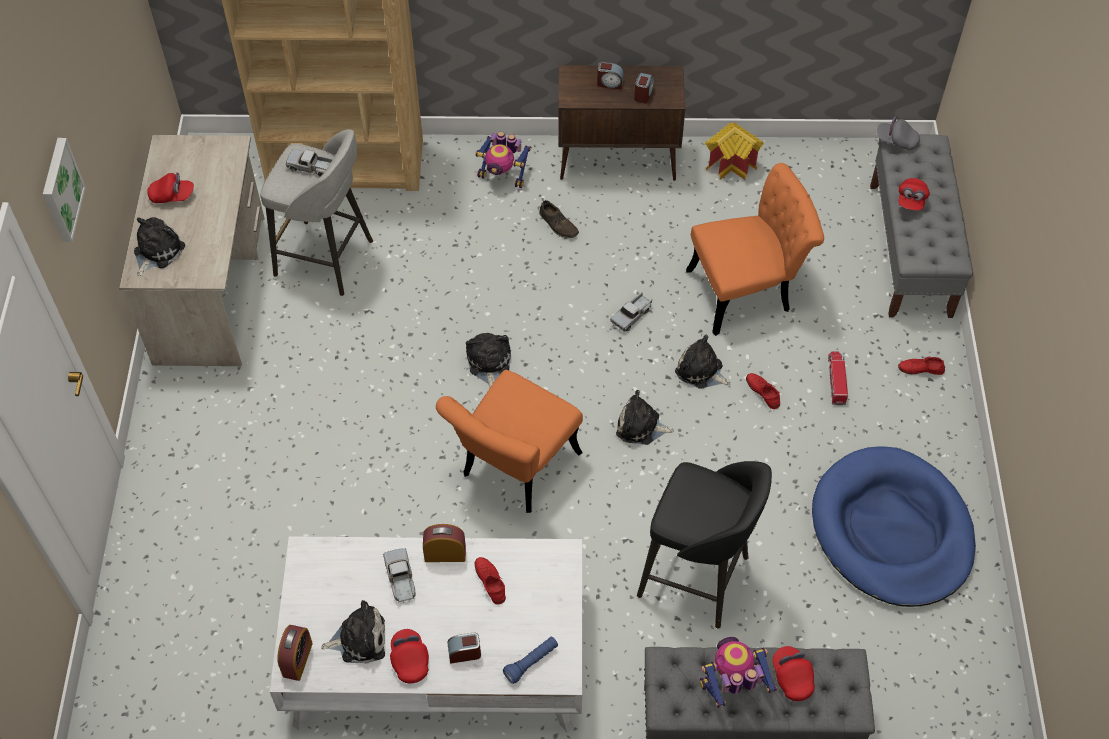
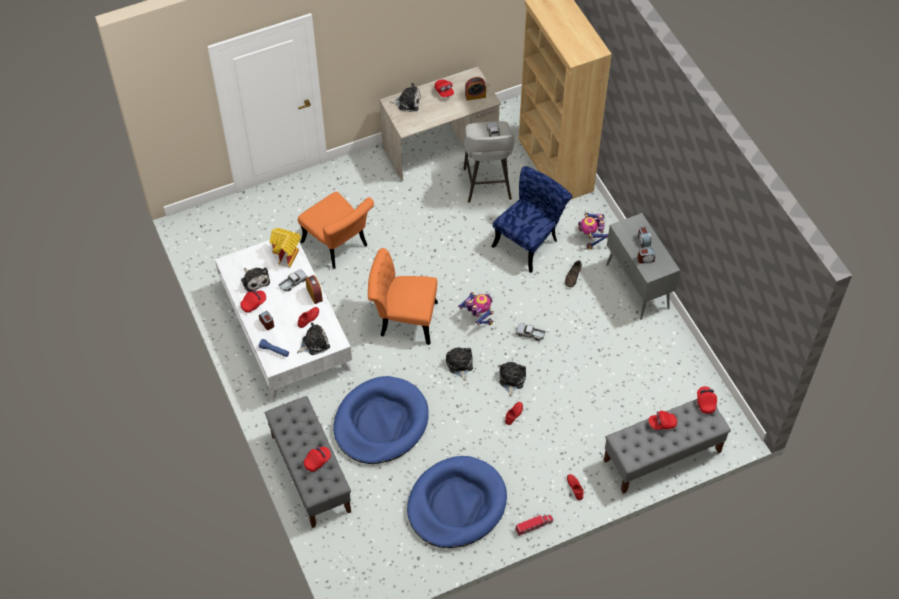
camera: 65 degrees right, 0 degrees up
(60, 190) = (363, 35): picture -> none
(297, 659) = (234, 262): alarm clock -> alarm clock (475, 96)
(463, 249) = (529, 241): none -> blue chair
(488, 363) = (461, 282): plush toy -> plush toy (314, 343)
(619, 161) = (637, 287): brown cabinet -> grey cabinet
(696, 578) = (381, 423): black stool -> blue dog bed
(732, 165) = (670, 343): toy house -> toy house (287, 255)
(732, 686) = (301, 437): toy robot -> toy robot (477, 317)
(747, 291) = (580, 383): orange chair -> orange chair (339, 247)
(836, 380) = (542, 447): toy truck -> toy truck (534, 526)
(896, 140) = (705, 402): grey cap -> red cap

